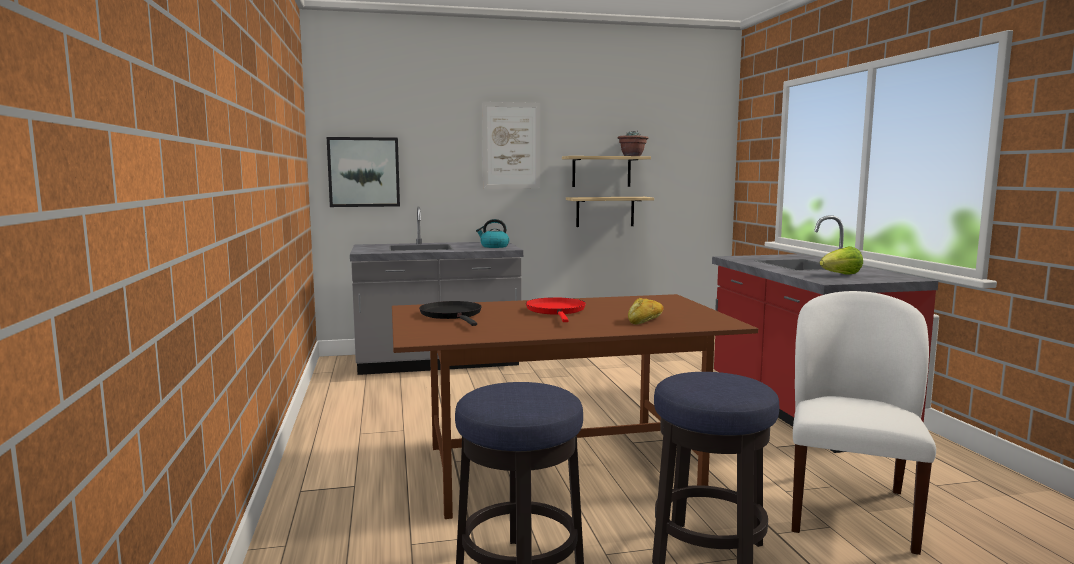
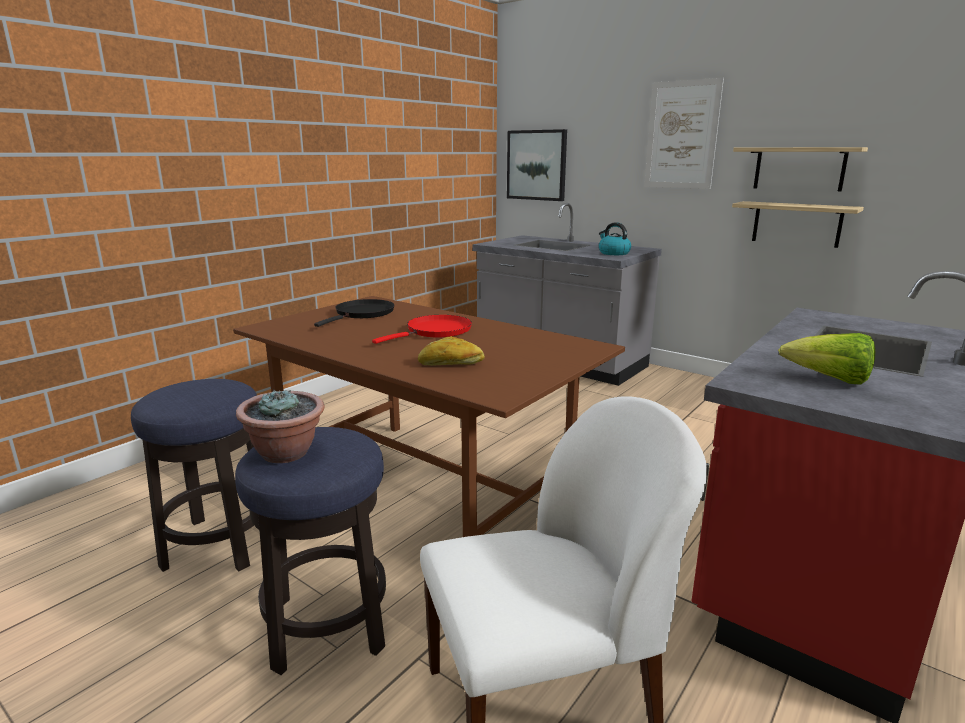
camera: 50 degrees right, 10 degrees up
(632, 156) = (842, 146): potted plant -> potted plant (286, 453)

